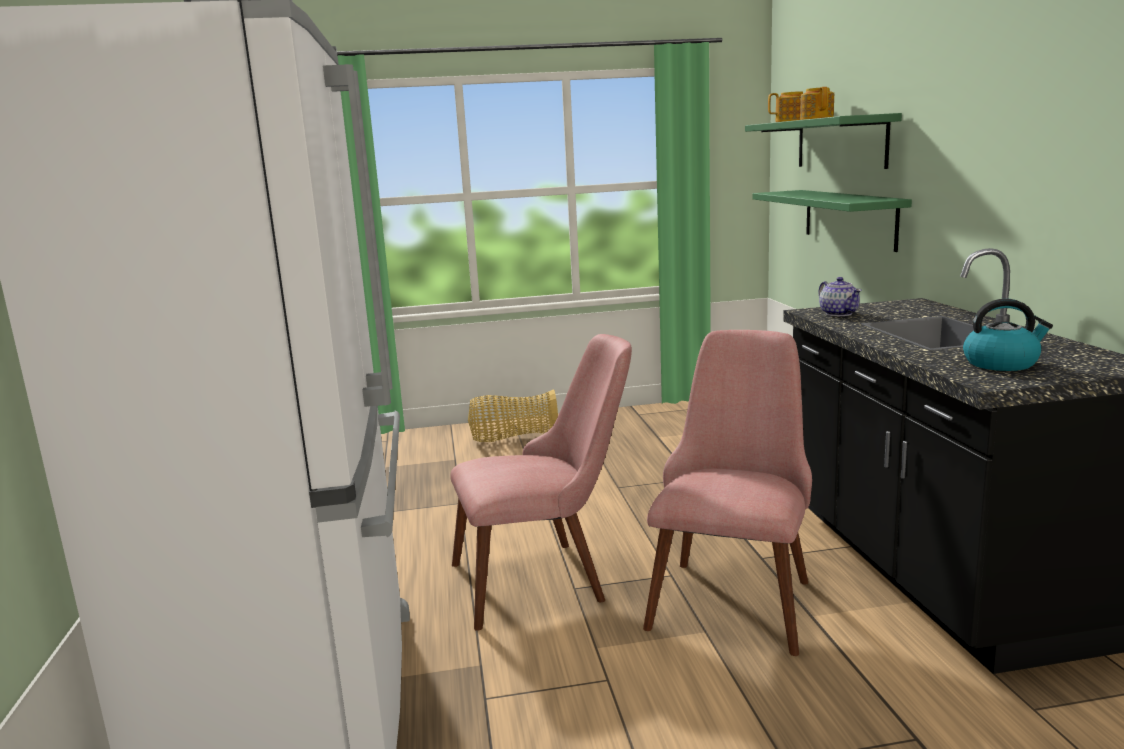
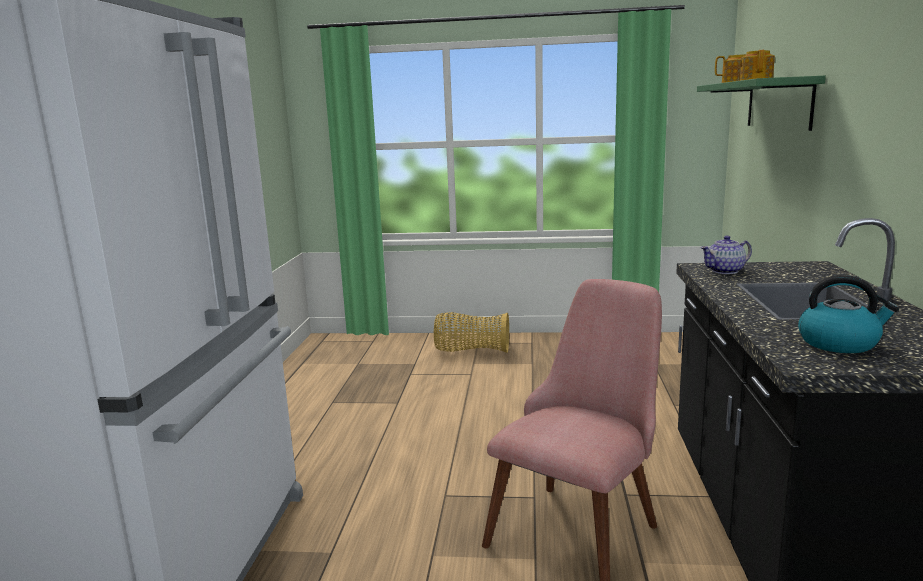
camera: 15 degrees right, 0 degrees up
(547, 578) = (428, 481): pink chair -> none
(838, 313) = (725, 271): teapot -> teapot turned 75 degrees clockwise
(849, 218) = (780, 177): green shelf -> none

